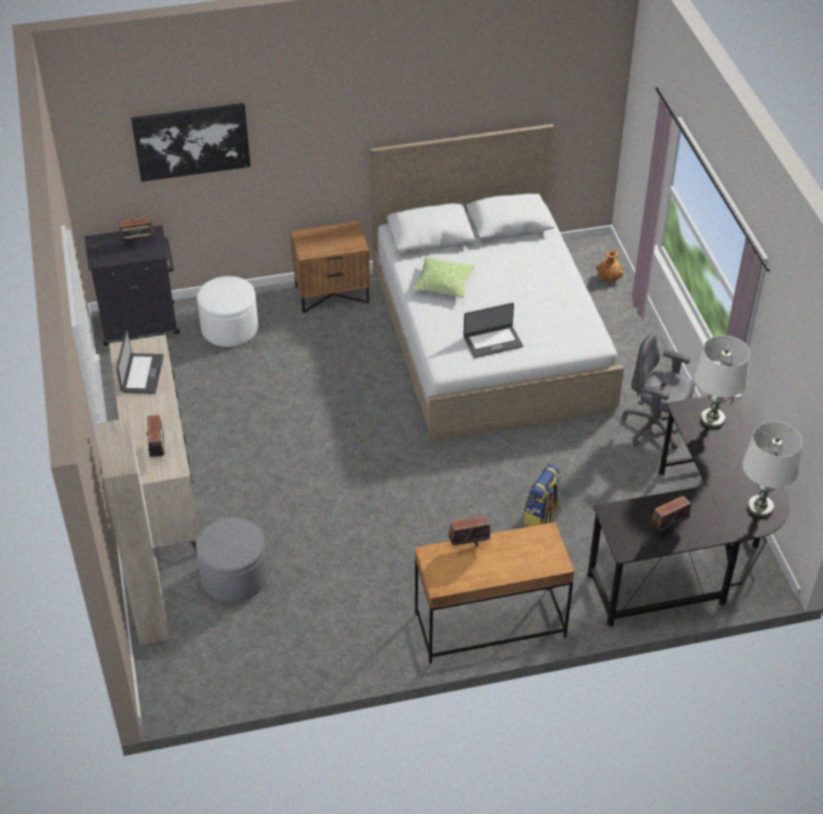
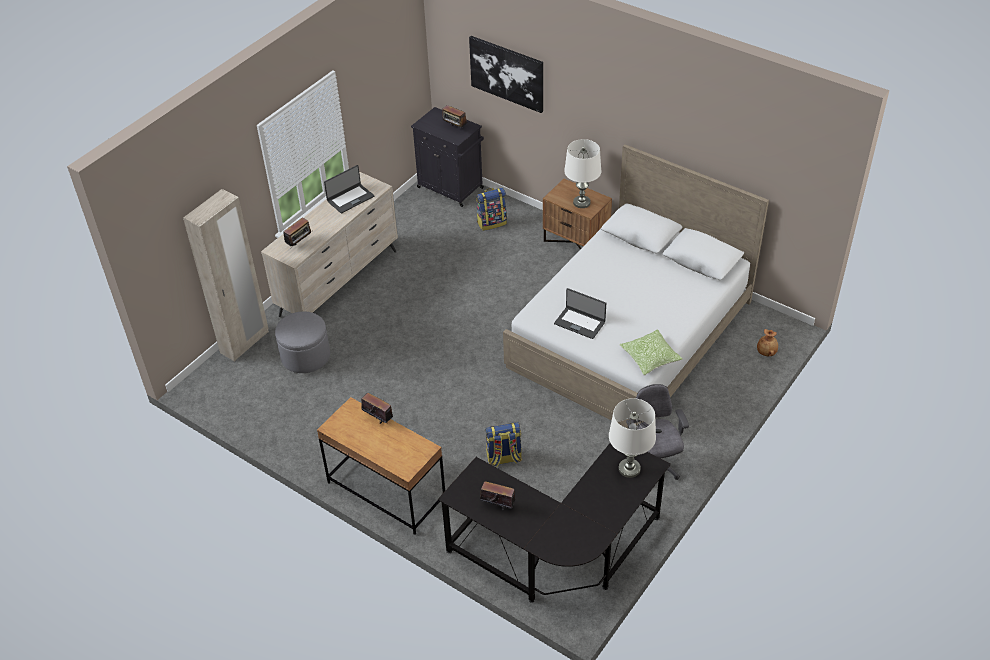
camera: 50 degrees right, 0 degrees up
(230, 329) = (492, 222): white ottoman -> backpack
(443, 284) = (603, 268): pillow -> pillow (650, 357)
(760, 507) = (572, 544): white table lamp -> white table lamp (581, 202)

